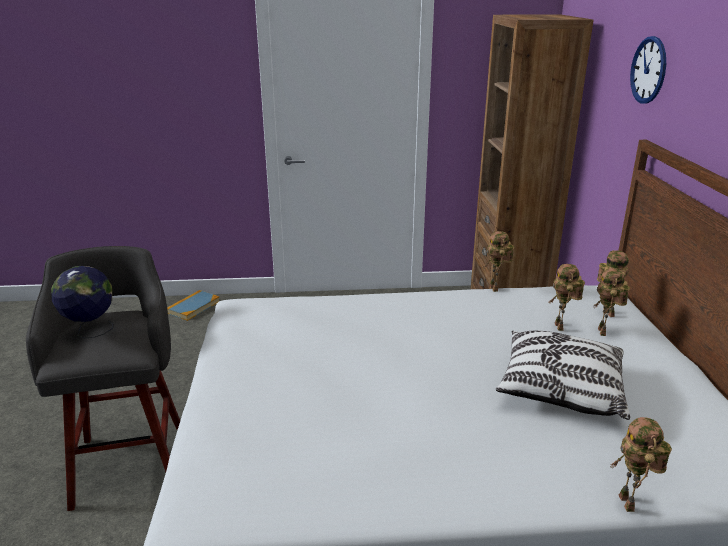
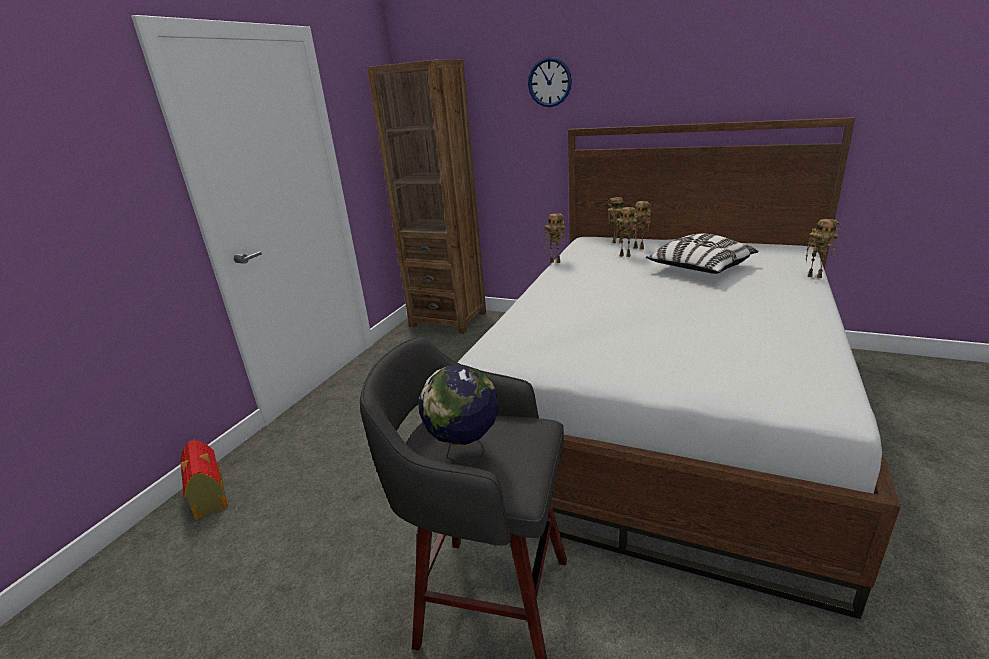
camera: 60 degrees left, 0 degrees up
(193, 307) = (209, 497): book -> toy house

